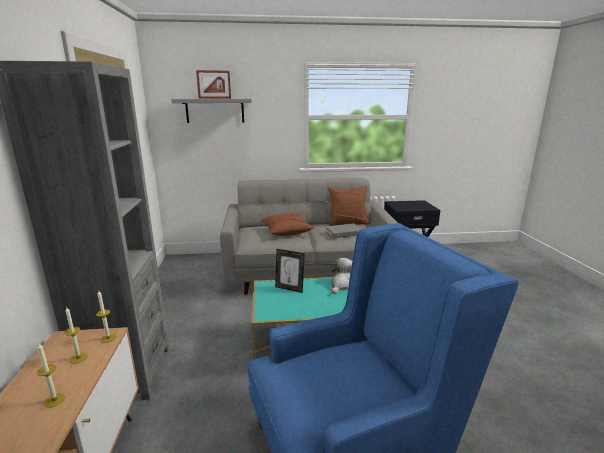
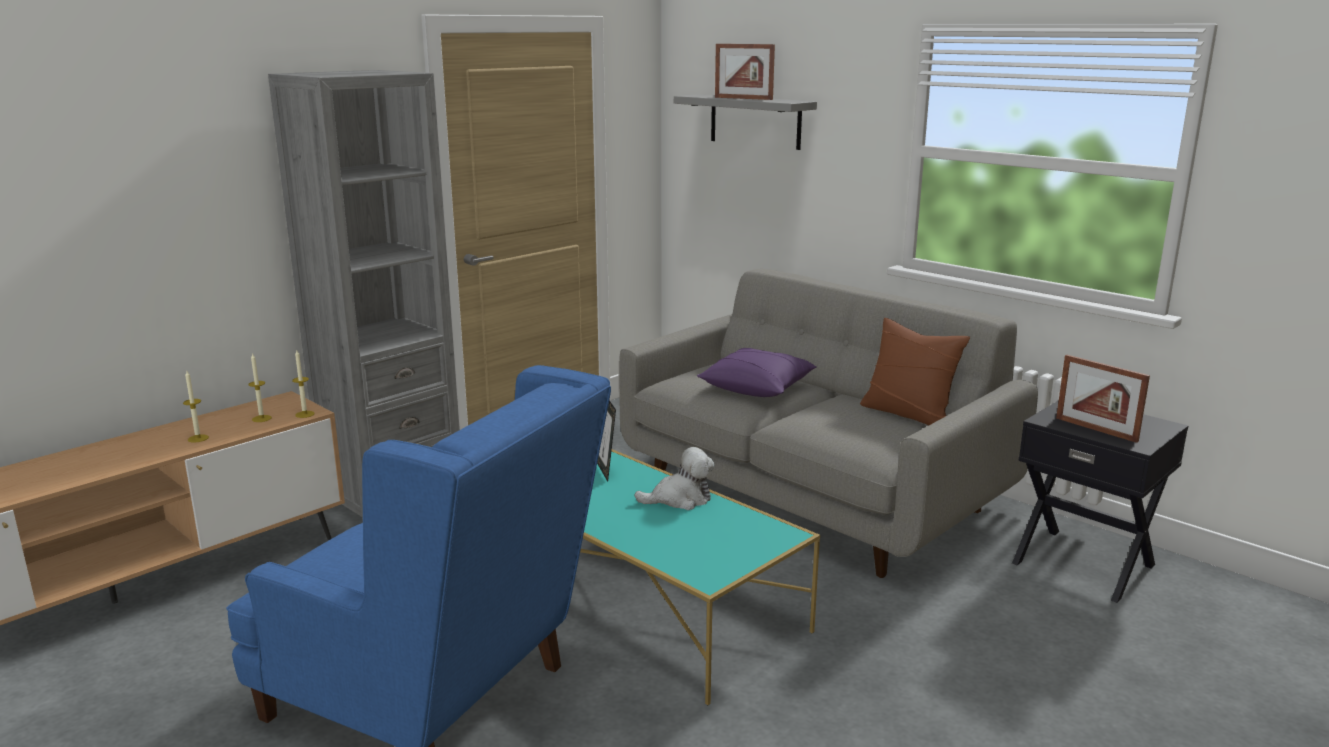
camera: 50 degrees right, 0 degrees up
(286, 231) = (757, 388): brown pillow -> purple pillow
(343, 233) = (841, 425): grey book -> none
(415, 208) = (1096, 429): none -> picture frame

